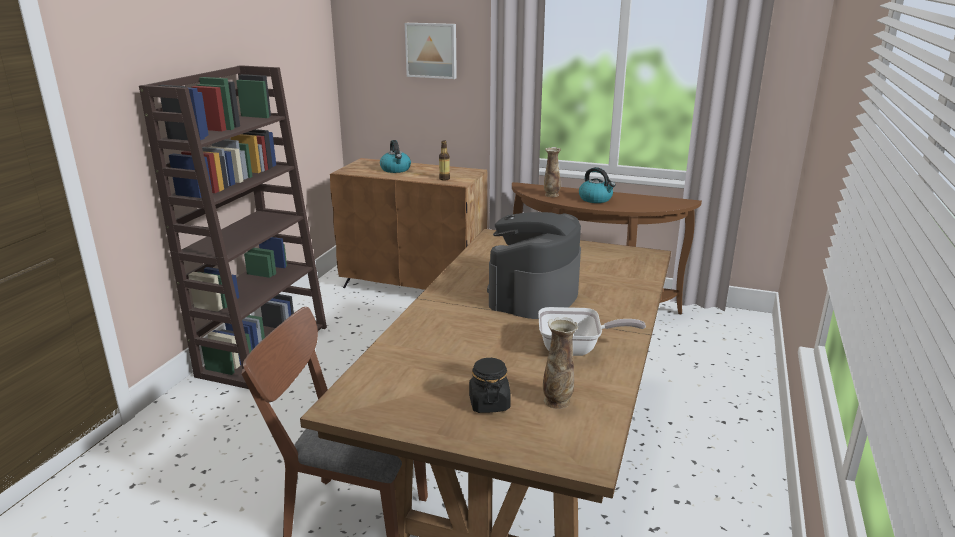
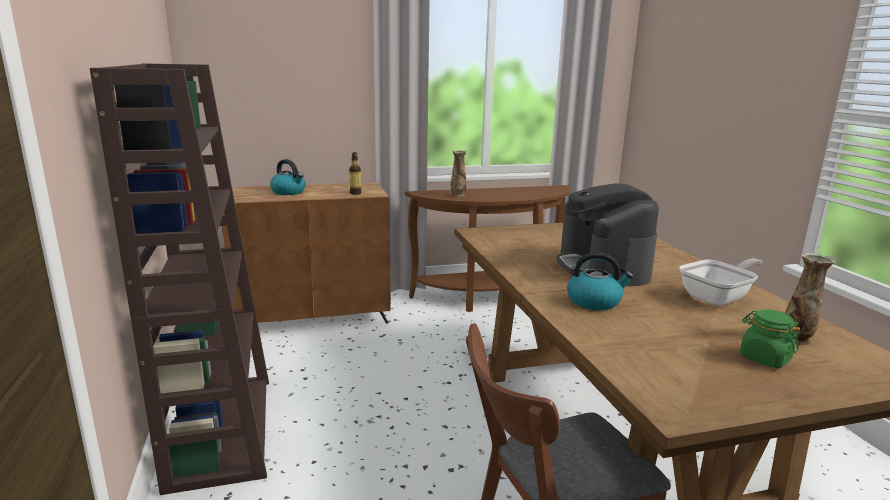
camera: 35 degrees left, 5 degrees down
(432, 50) = (301, 64): picture -> none
(489, 403) = (764, 358): black jar -> green jar
(596, 199) = (497, 194): kettle -> kettle (594, 301)

